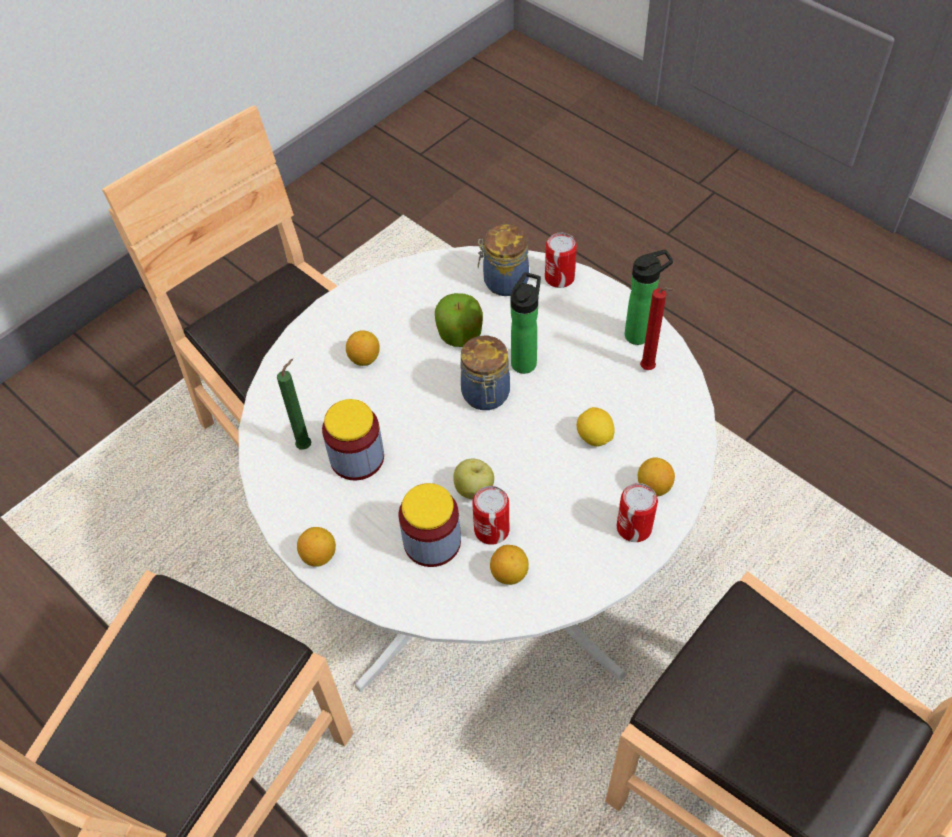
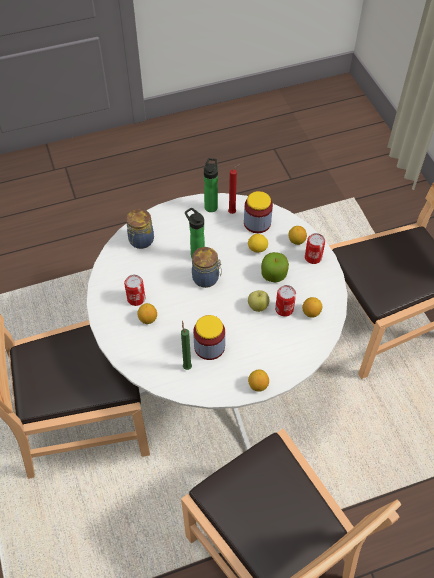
camera: 65 degrees left, 0 degrees up
(432, 541) = (277, 335): jar -> jar (257, 223)
(460, 333) = (161, 272): apple -> apple (273, 274)
(559, 277) = (155, 219): can -> can (136, 299)

